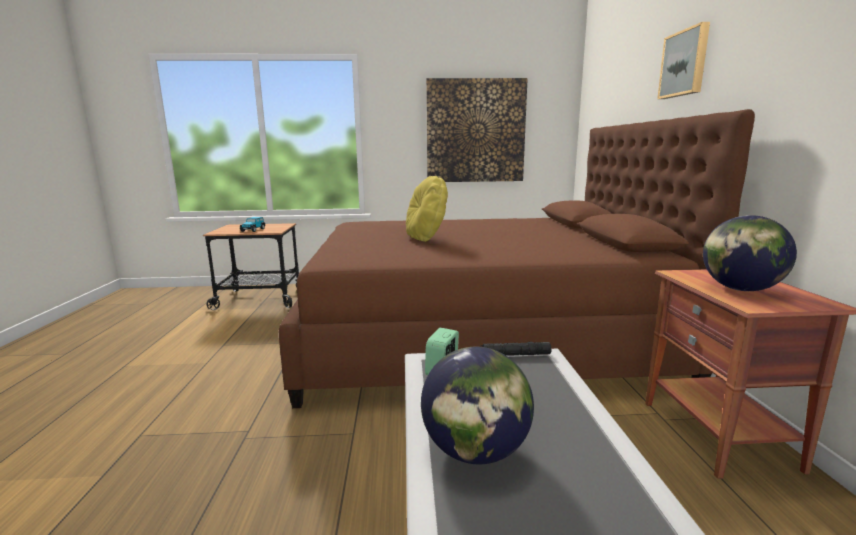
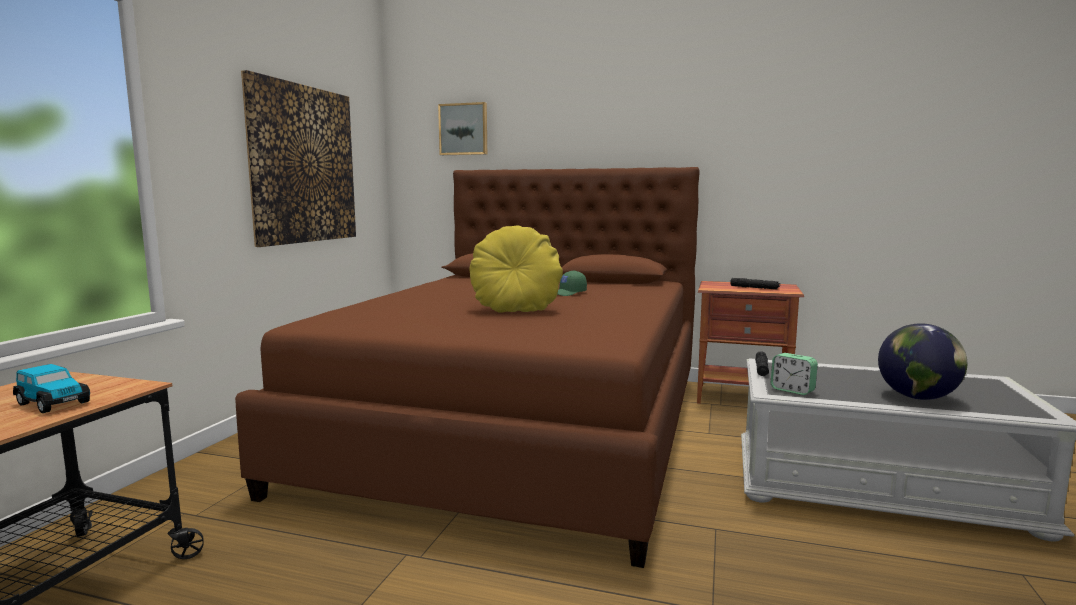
camera: 70 degrees left, 5 degrees down
(520, 240) = (568, 293): none -> green cap
(685, 63) = (594, 121): picture -> picture (464, 129)
(740, 289) = (754, 288): globe -> black flashlight

